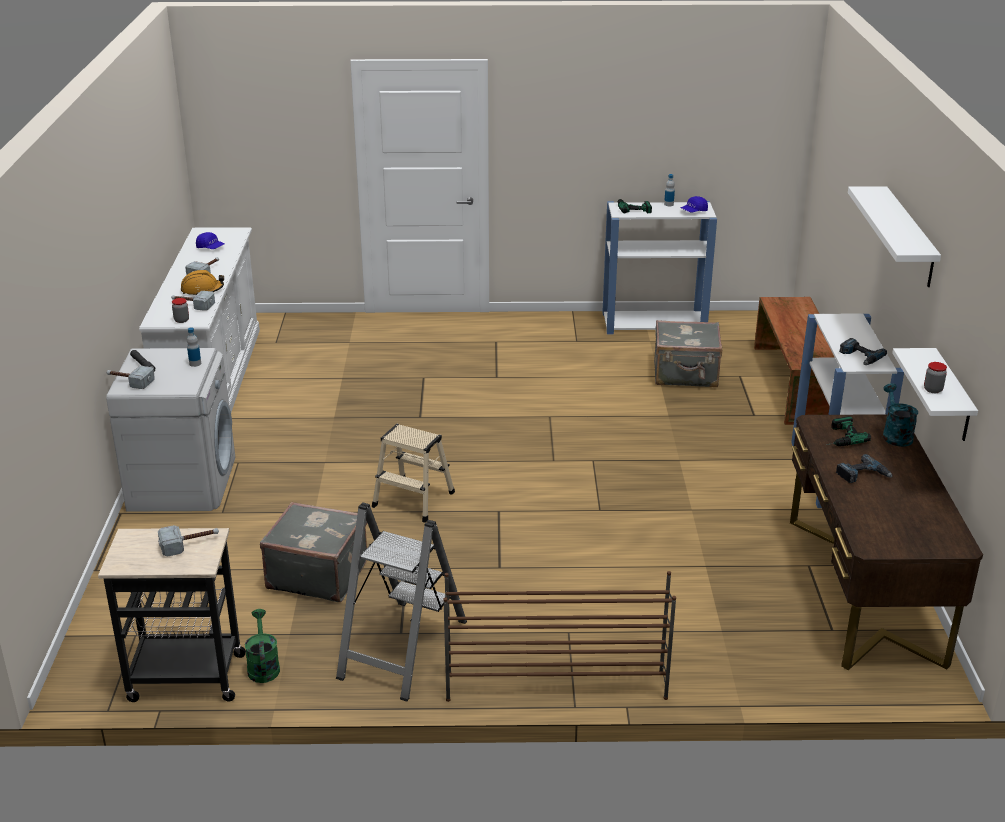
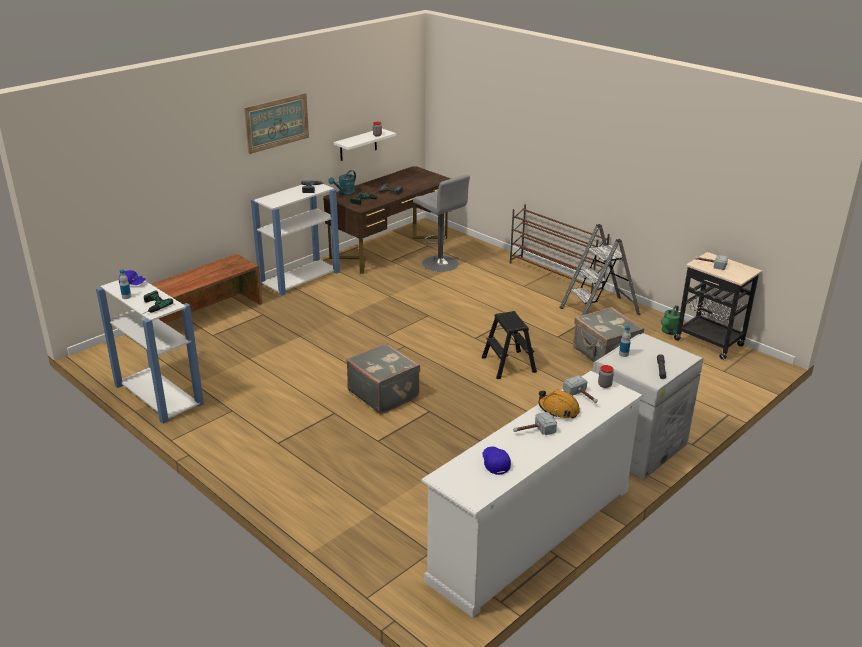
camera: 135 degrees left, 0 degrees up
(129, 382) = (680, 360): hammer -> none
(413, 499) = (508, 365): beige step ladder -> black step ladder
(686, 375) = (235, 351): grey suitcase -> grey suitcase (384, 394)
(743, 601) = (440, 264): none -> grey stool
(909, 237) = (277, 122): white shelf -> picture

